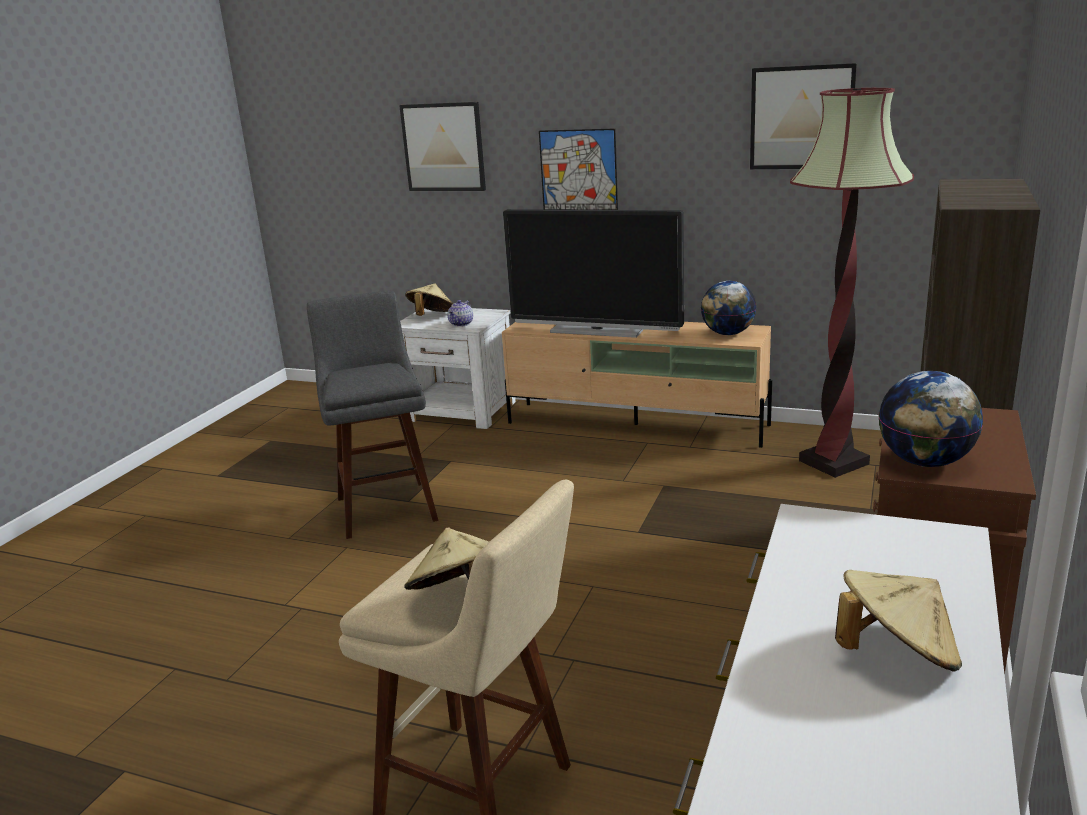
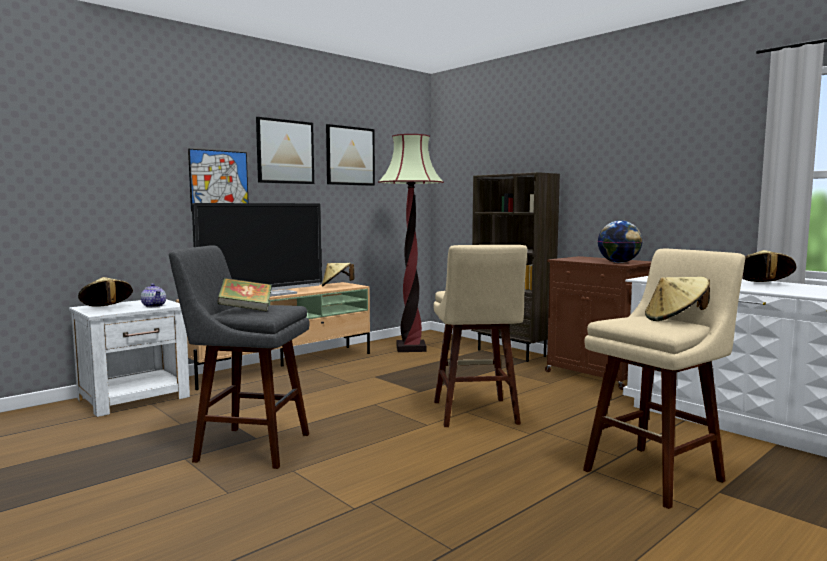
camera: 65 degrees left, 15 degrees down
(352, 374) = (246, 310): none -> book
(443, 147) = (94, 155): picture -> picture (285, 152)
(589, 596) = (476, 414): none -> beige stool
(727, 334) = (336, 286): globe -> beige hat

